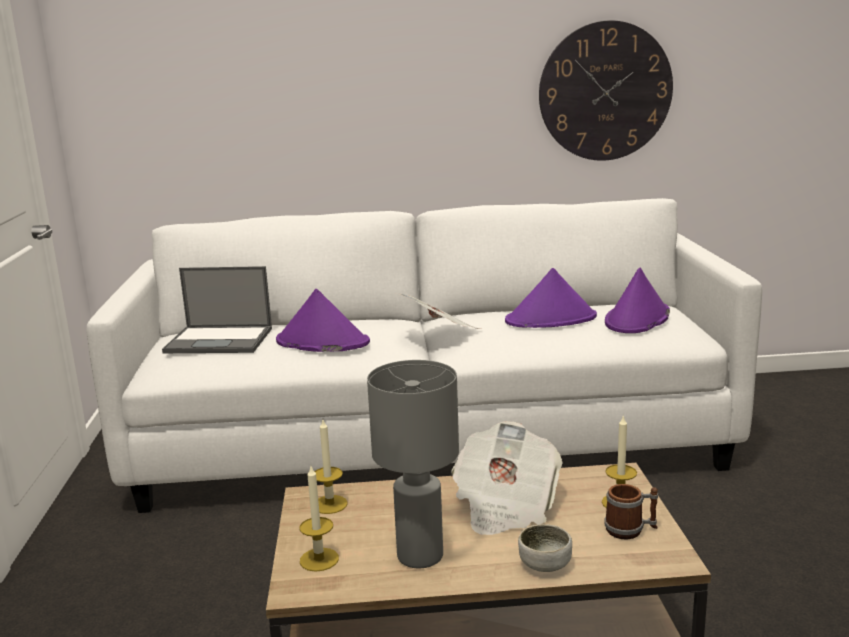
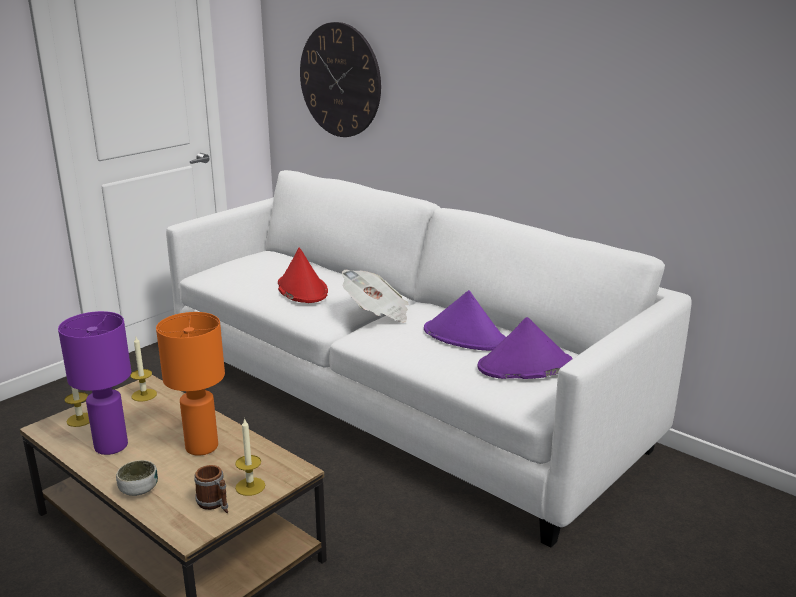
camera: 45 degrees right, 5 degrees up
(221, 340) = (264, 265): laptop -> none
(322, 342) = (302, 289): purple hat -> red hat
(421, 556) = (111, 447): grey table lamp -> purple table lamp
(504, 505) = (201, 447): newspaper -> orange table lamp
(605, 92) = (641, 128): wall clock -> wall clock (340, 80)

